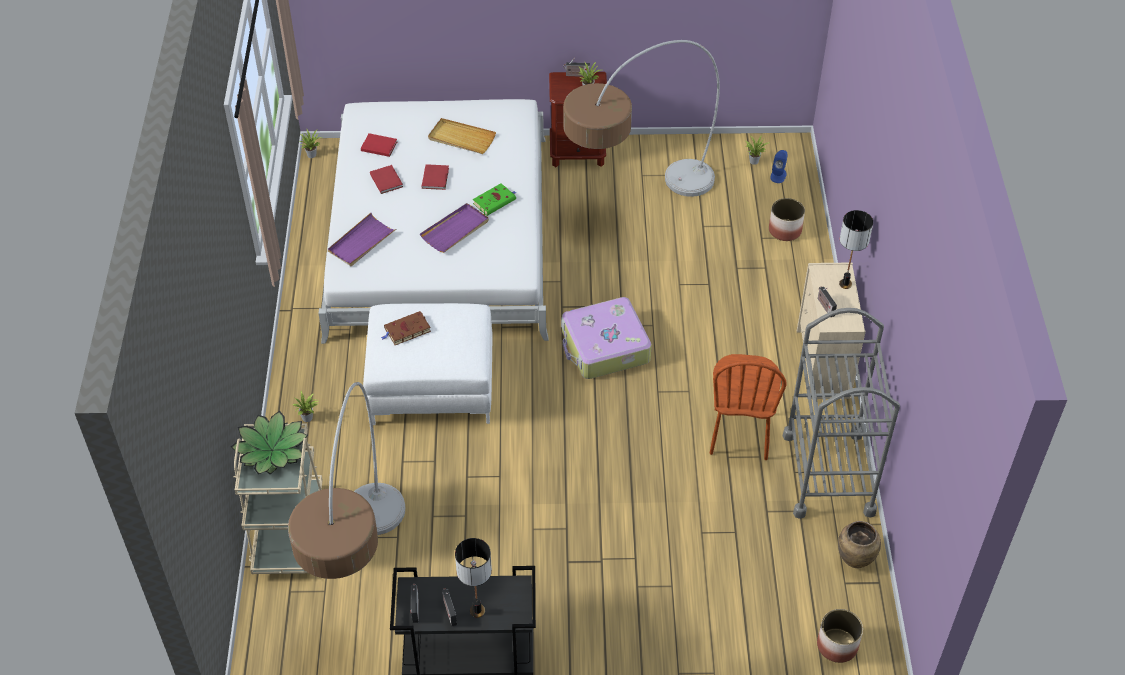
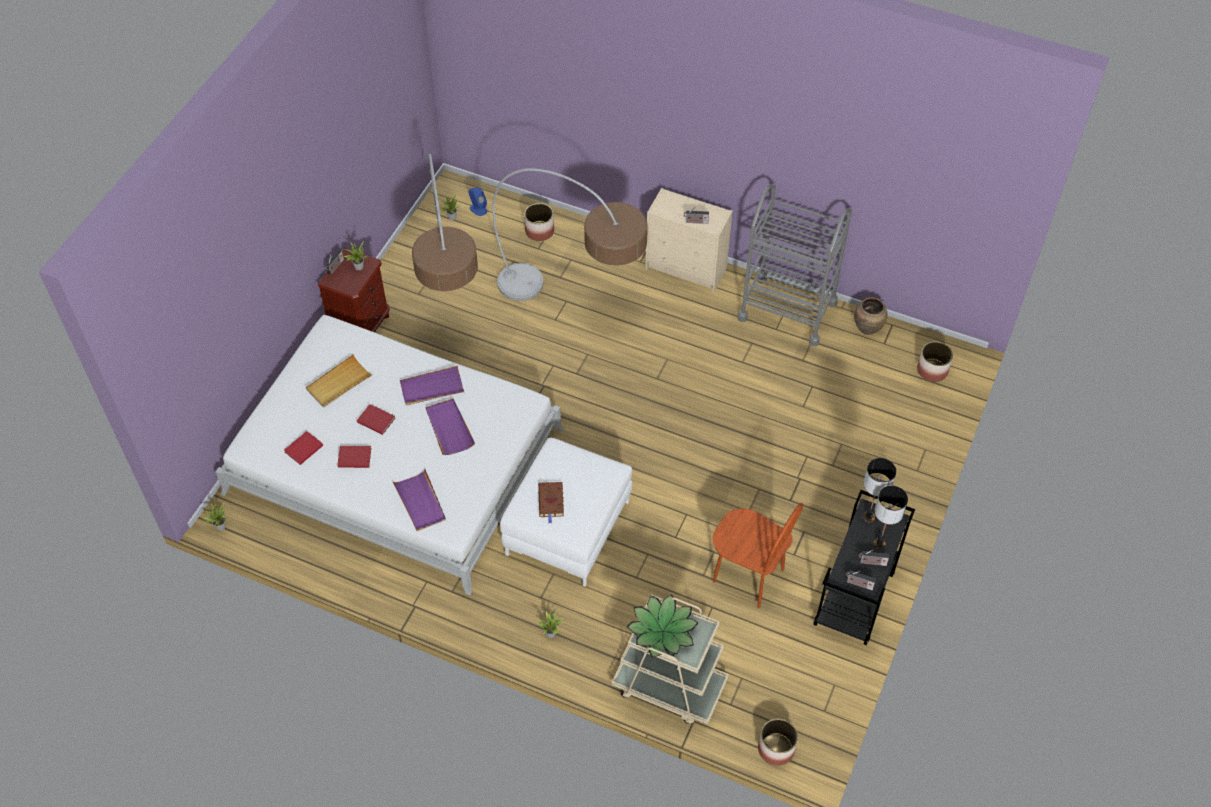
camera: 65 degrees left, 5 degrees up
(254, 649) = (776, 748): none -> planter
(363, 581) = (744, 646): floor lamp -> floor lamp (575, 307)
(495, 201) = (432, 388): green book -> purple tray
(604, 347) = (592, 394): suitcase -> none
(739, 434) = (724, 345): brown chair -> brown chair (748, 576)
(845, 284) = (680, 201): table lamp -> table lamp (868, 517)

